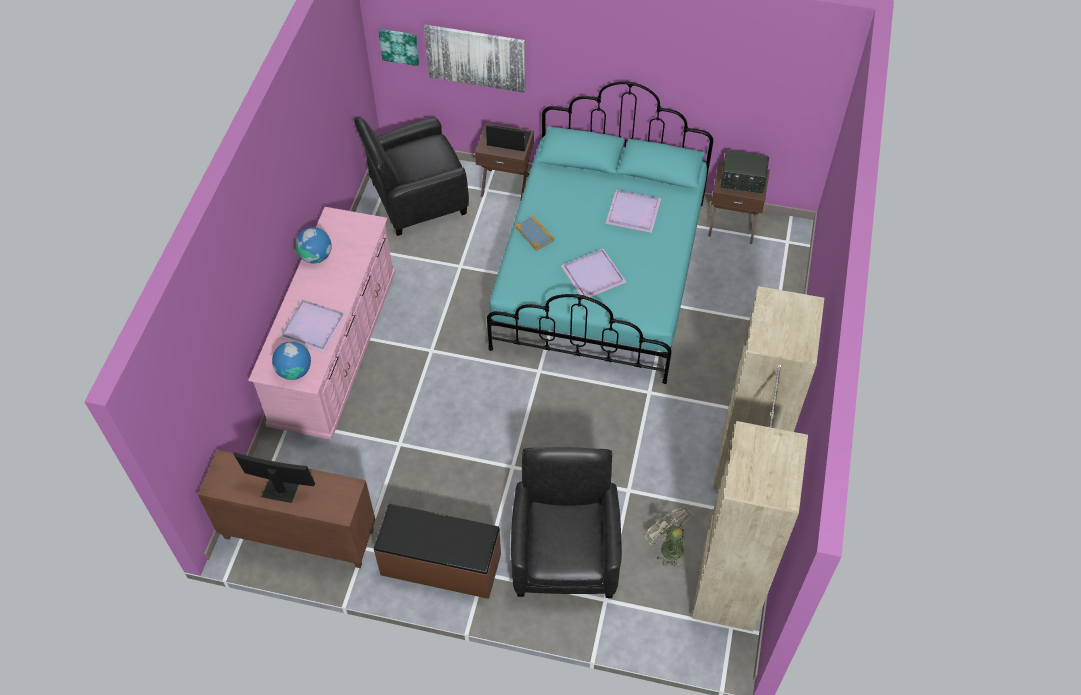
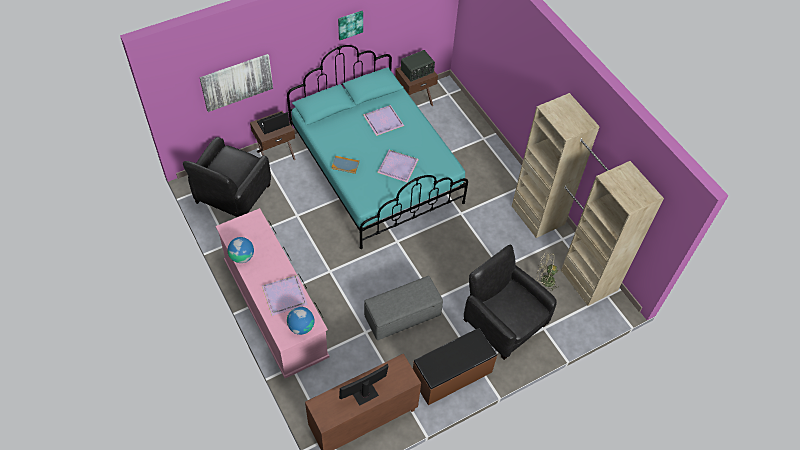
camera: 45 degrees left, 0 degrees up
(399, 46) = (183, 101): picture -> picture (350, 24)
(455, 457) = (402, 316): none -> grey ottoman

